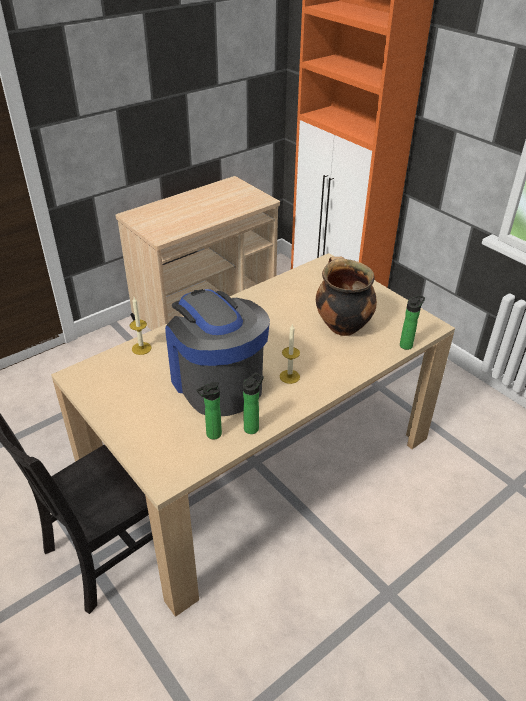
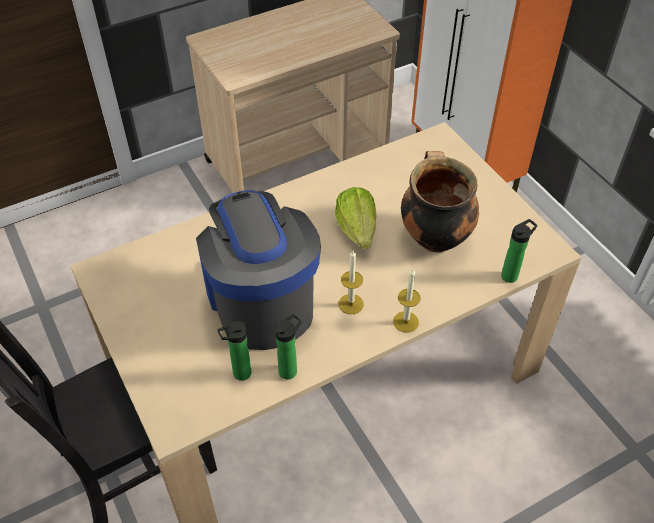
camera: 10 degrees right, 10 degrees up
(141, 348) = (181, 241): candle -> candle (406, 322)
(281, 327) = (357, 230): none -> lettuce

